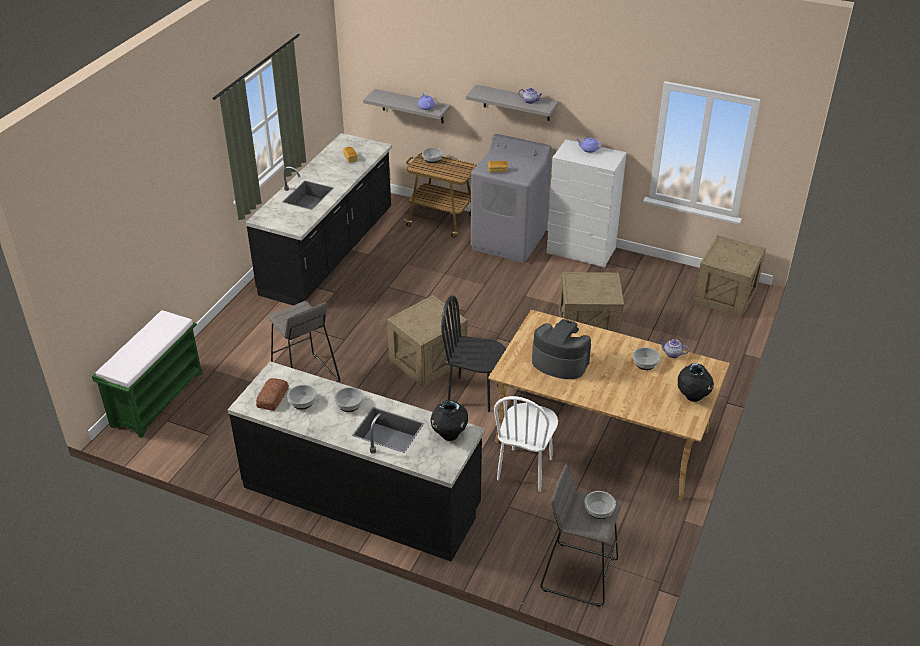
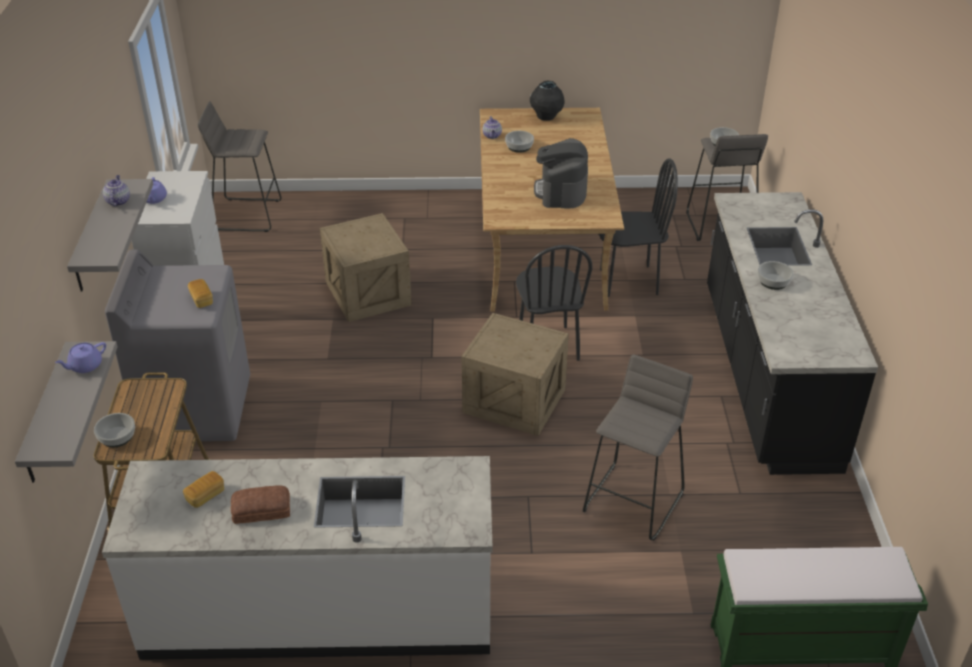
camera: 115 degrees left, 0 degrees up
(272, 398) = (825, 340): bread -> bread (262, 510)
(302, 401) = (805, 315): bowl -> none
(329, 253) = (320, 611): black counter -> white counter
(449, 434) = (745, 209): black vase -> none
(525, 469) = (628, 281): white chair -> black chair
(725, 295) = (247, 215): crate -> grey stool

